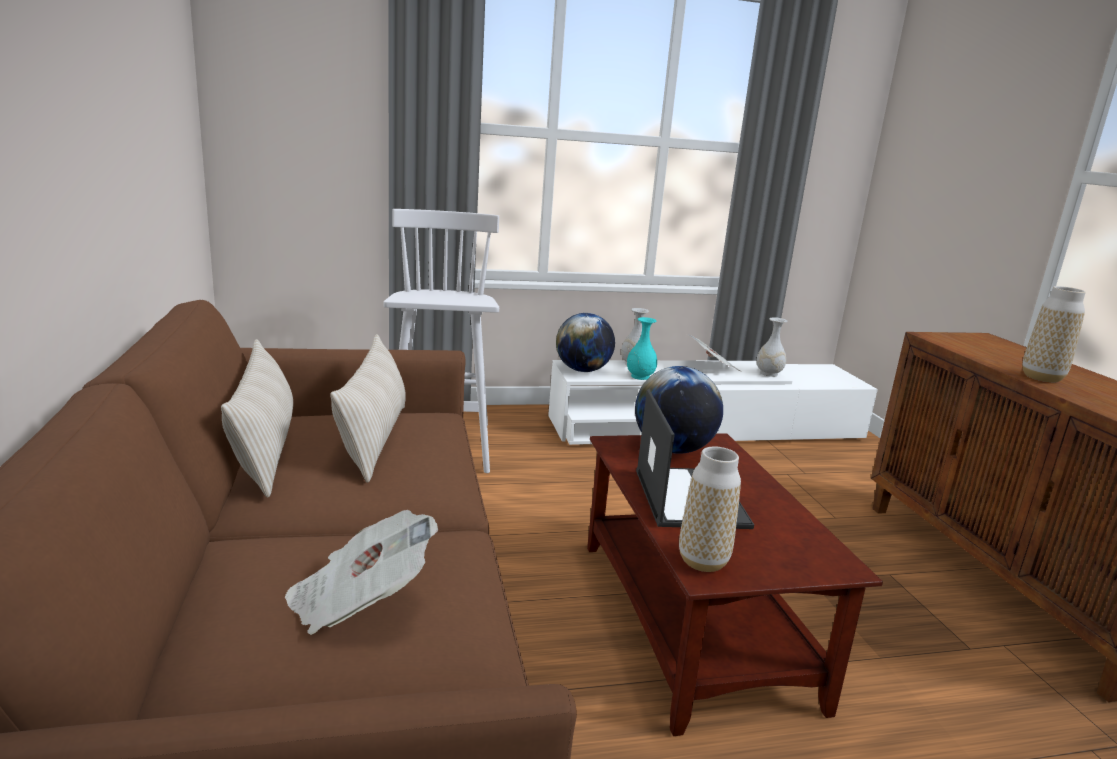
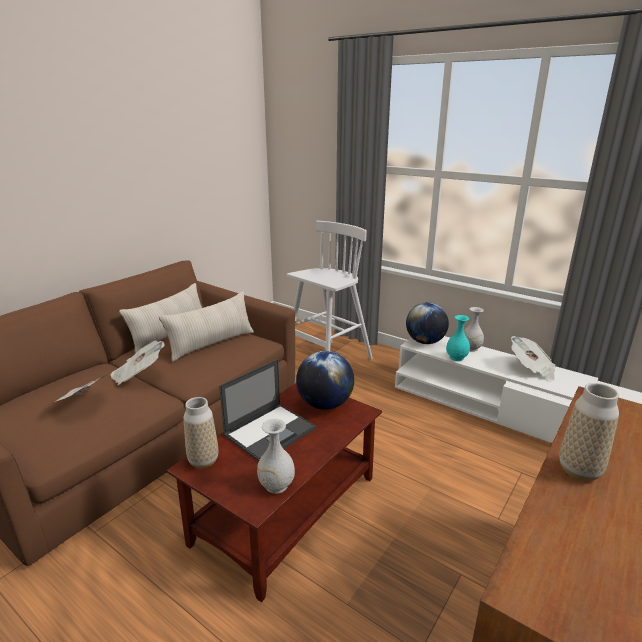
camera: 50 degrees right, 5 degrees up
(353, 521) = (138, 375): none -> newspaper
(768, 373) = (576, 389): white vase -> white vase (276, 485)

